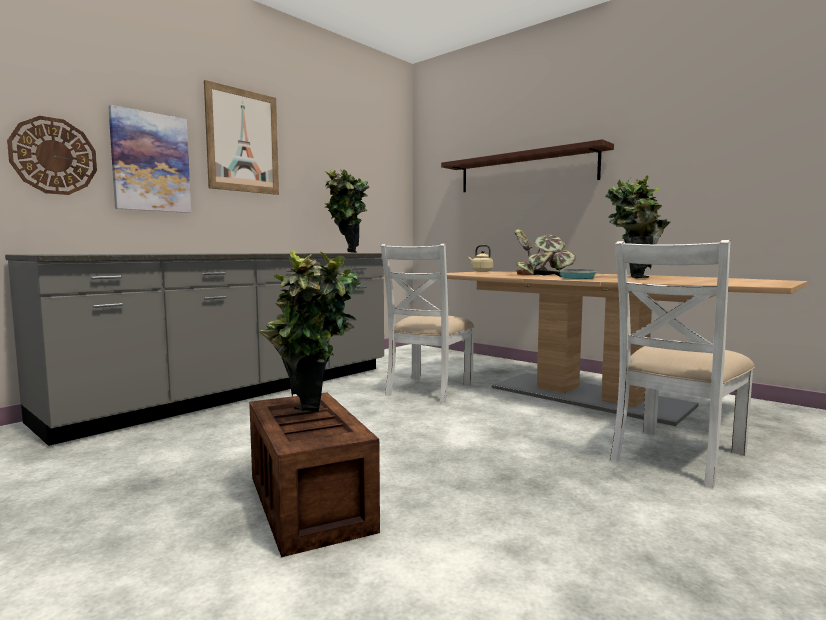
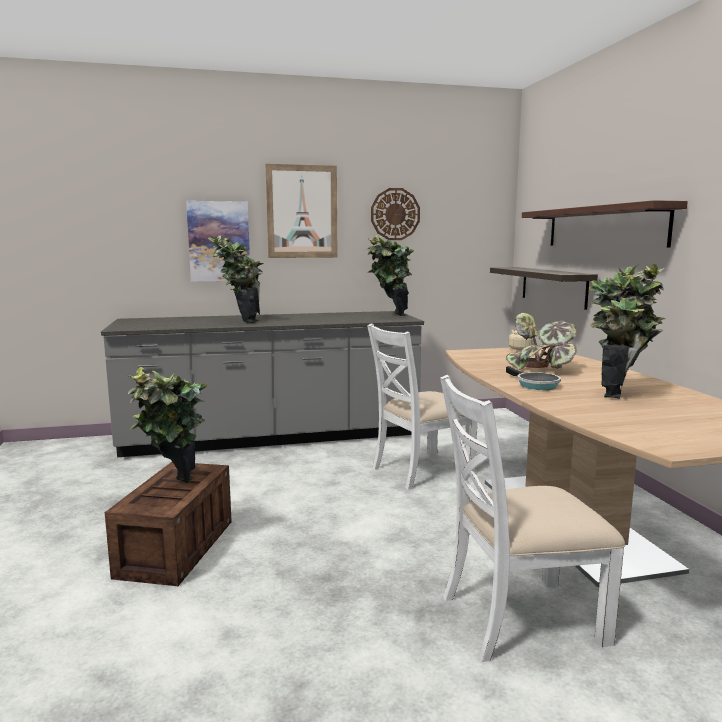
camera: 35 degrees right, 5 degrees up
(54, 156) = (148, 245): wall clock -> wall clock (395, 214)
(203, 253) = (239, 321): none -> potted plant
(469, 226) = (553, 286): none -> shelf

